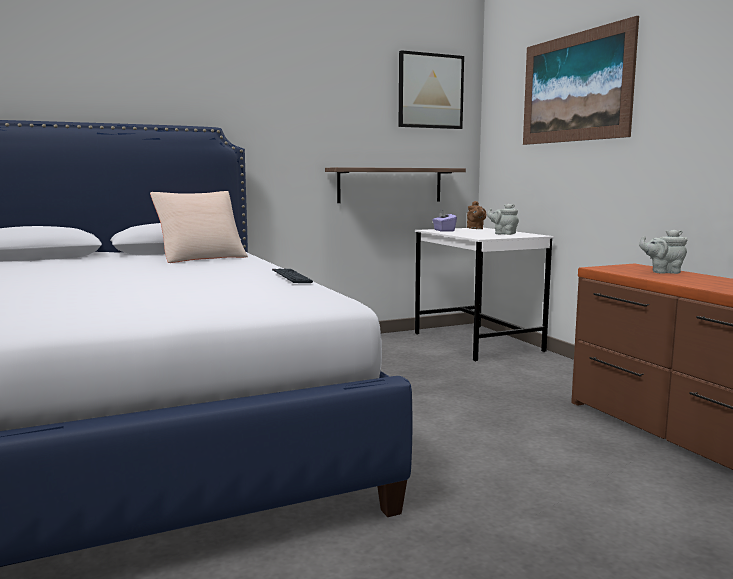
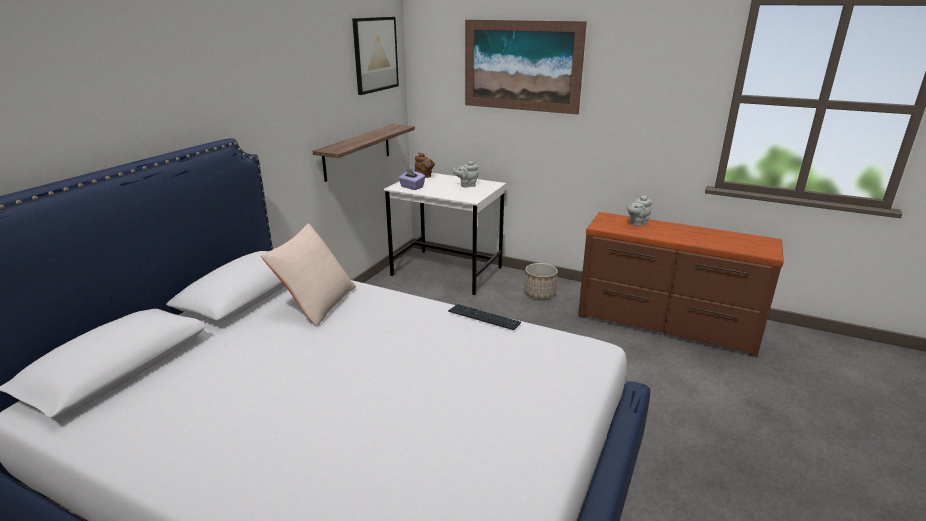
camera: 40 degrees left, 15 degrees up
(556, 377) = (540, 293): none -> planter

